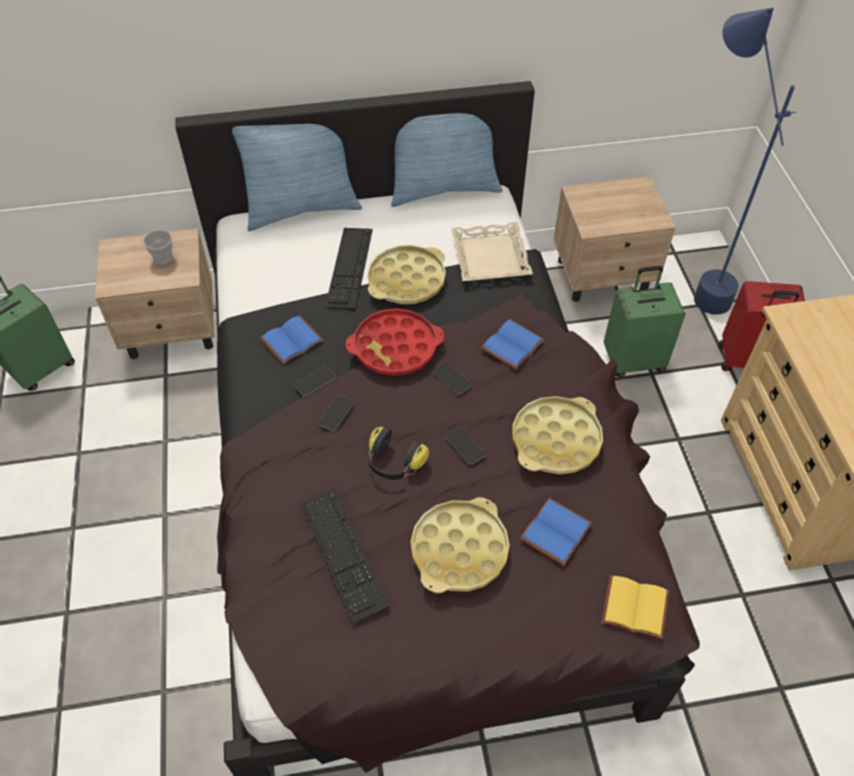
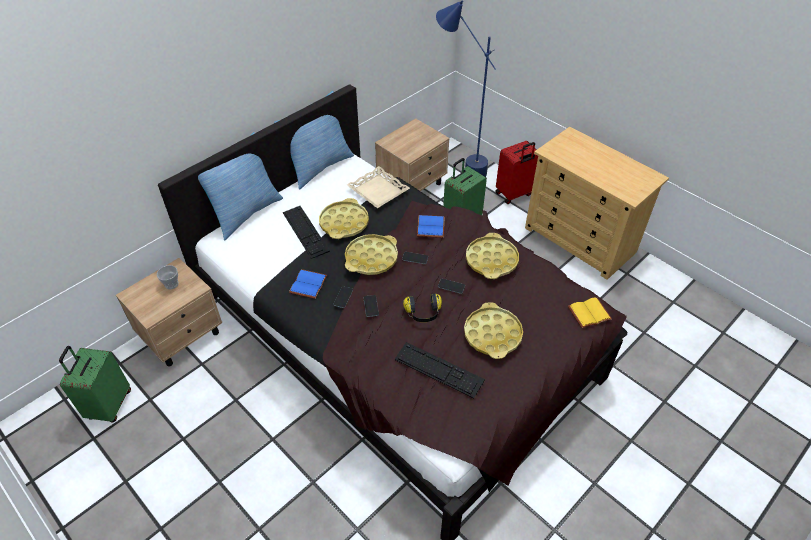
camera: 35 degrees left, 5 degrees down
(395, 347) = (371, 258): red tray -> yellow tray
(555, 530) = (527, 300): blue book -> none

